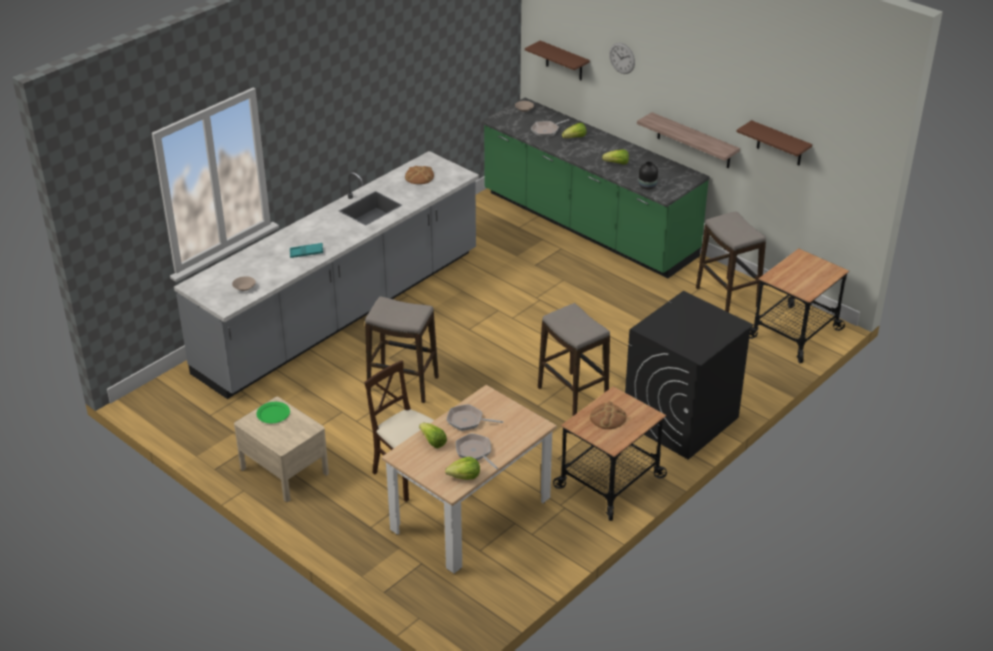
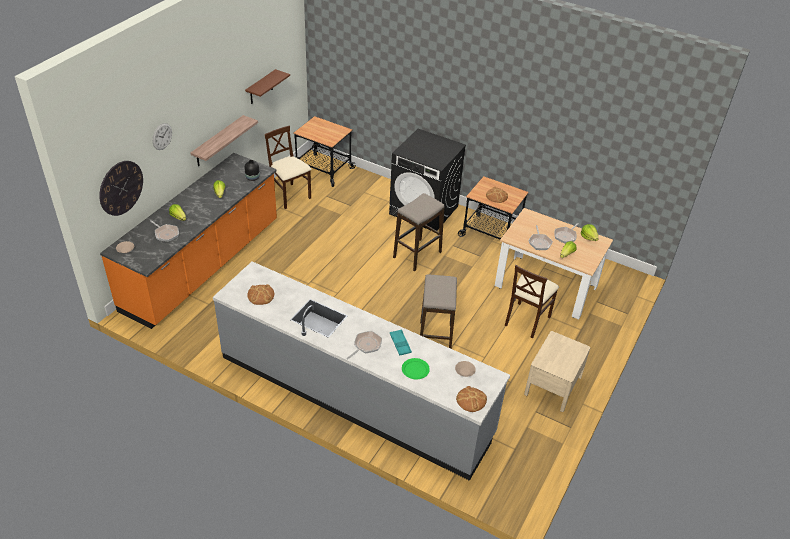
camera: 105 degrees left, 5 degrees up
(205, 285) = (471, 400): none -> bread
(273, 414) = (551, 361): green plate -> green plate (415, 369)
(315, 231) = (366, 345): none -> frying pan
(564, 61) = (121, 188): brown shelf -> wall clock
(588, 225) = (203, 265): green counter -> orange counter
(727, 297) = (290, 196): stool -> beige chair

